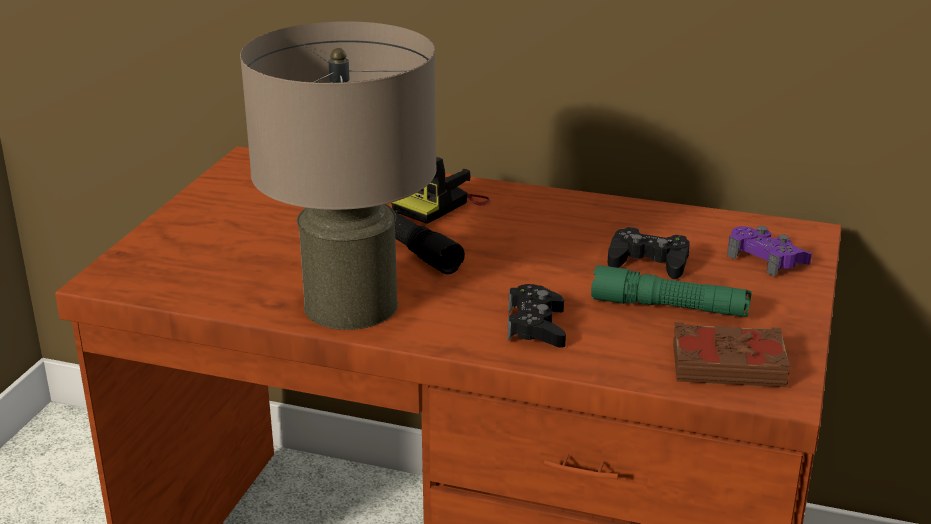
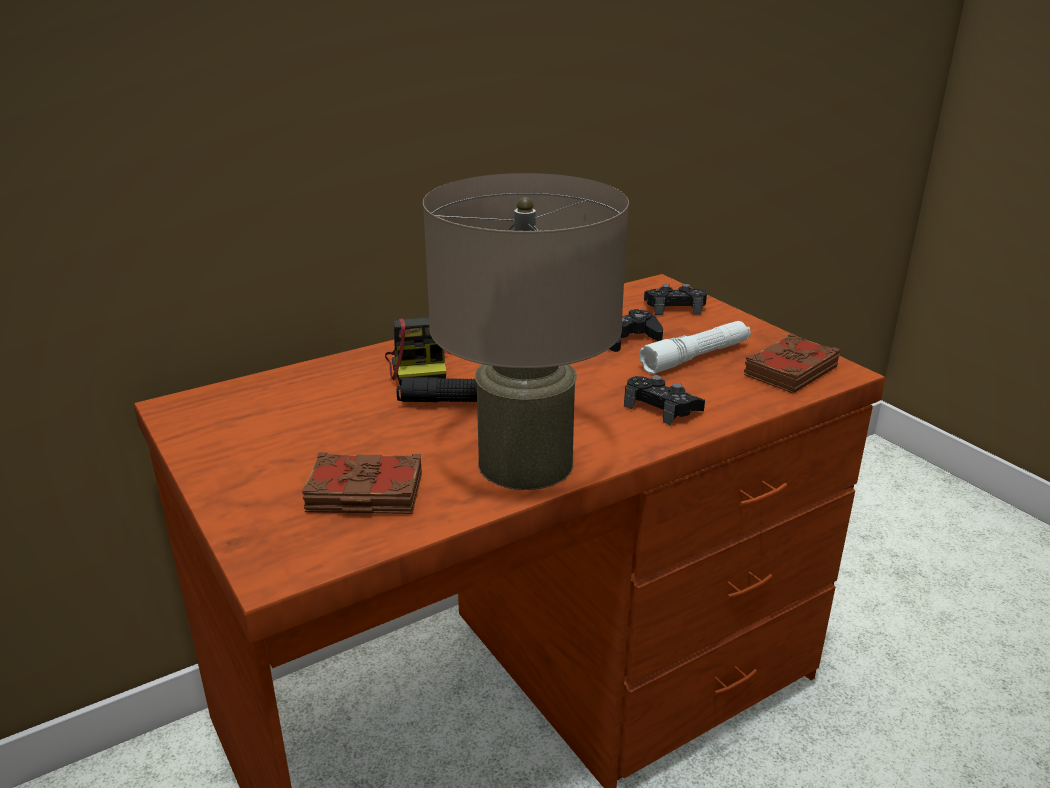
camera: 50 degrees left, 0 degrees up
(227, 267) = (365, 494): none -> brown book
(669, 308) = (695, 357): green flashlight -> white flashlight
(766, 259) = (675, 307): purple game controller -> black game controller

